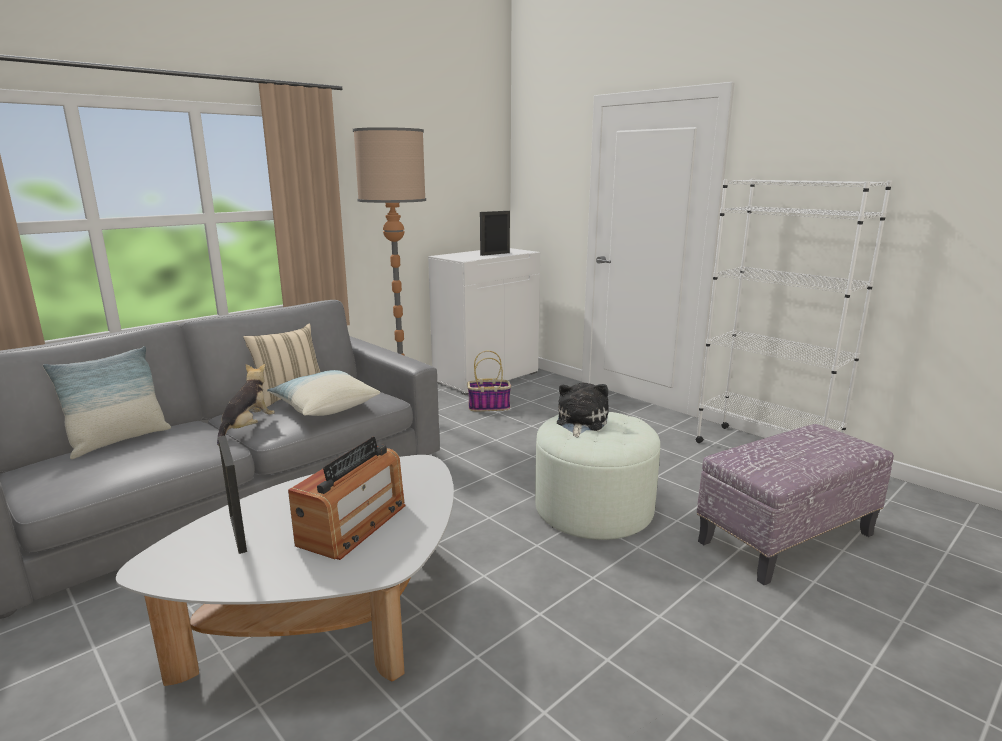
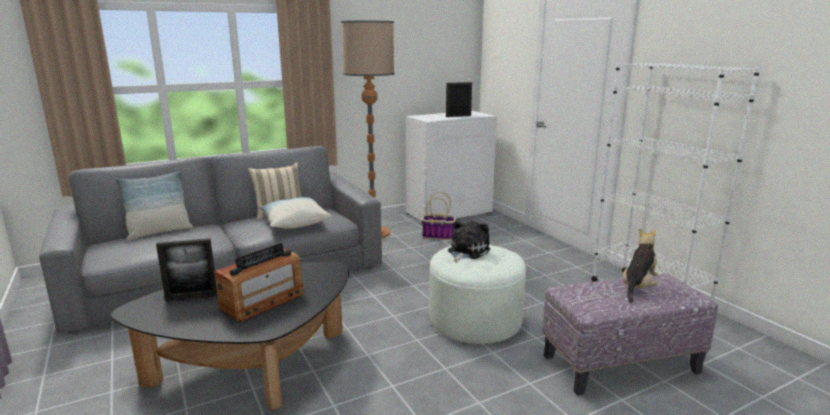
camera: 15 degrees right, 0 degrees up
(238, 533) = (191, 297): picture frame -> picture frame turned 90 degrees counterclockwise
(247, 428) = (238, 232): plush toy -> plush toy (638, 287)
(333, 622) = (254, 367): white coffee table -> black coffee table

